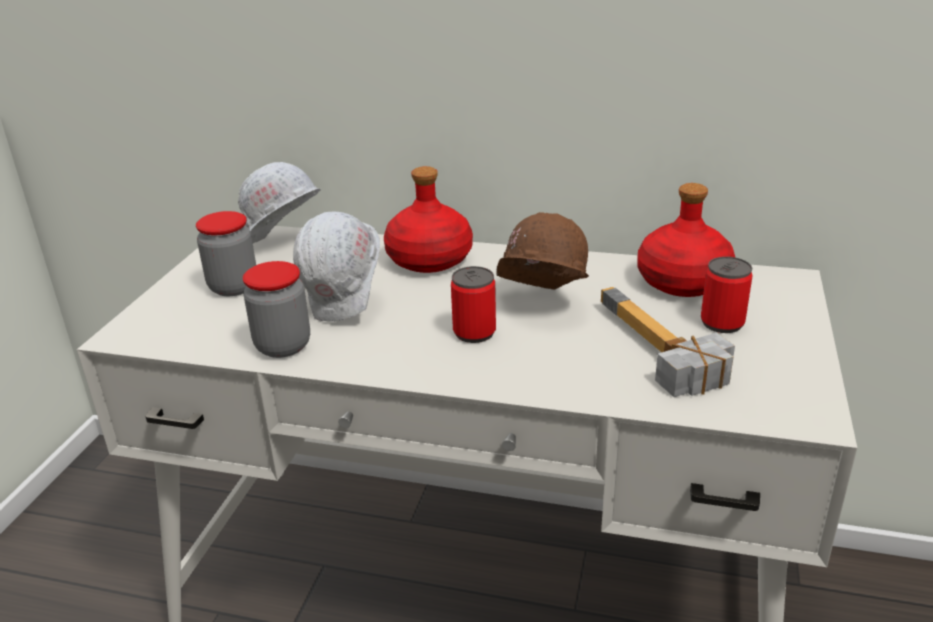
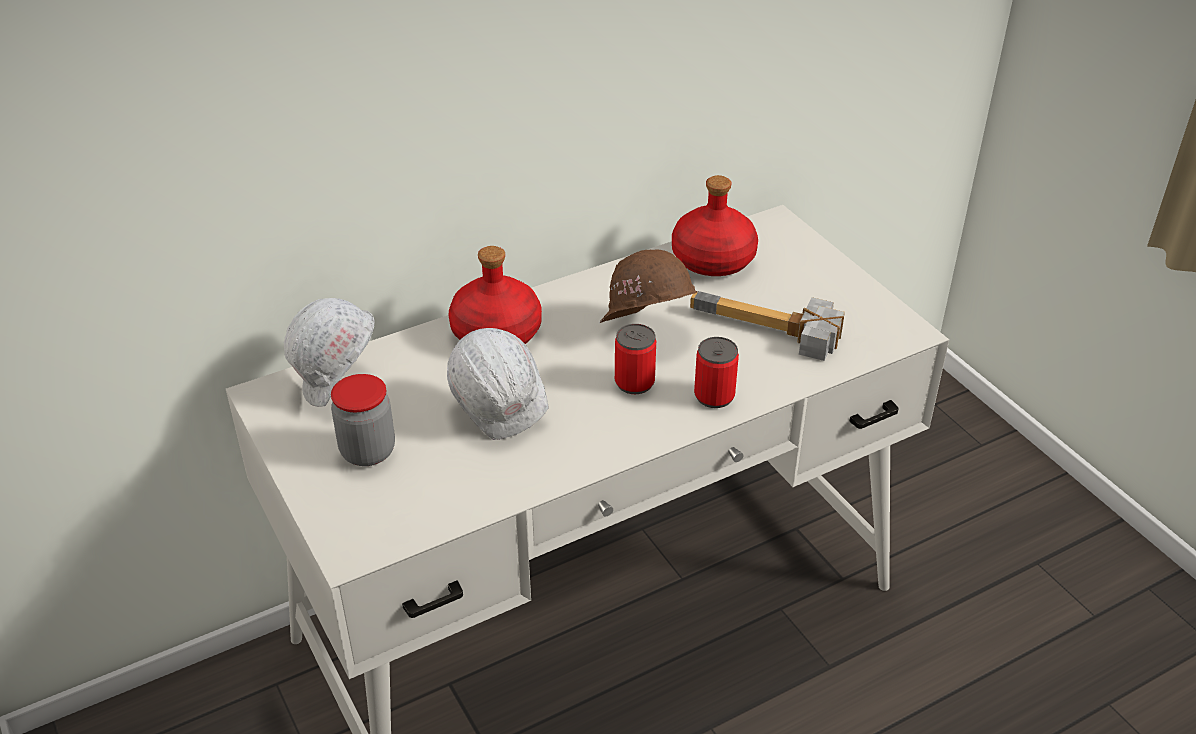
camera: 45 degrees left, 10 degrees up
(283, 346) = (510, 477): jar -> none
(722, 323) = (780, 284): can -> can (714, 396)

